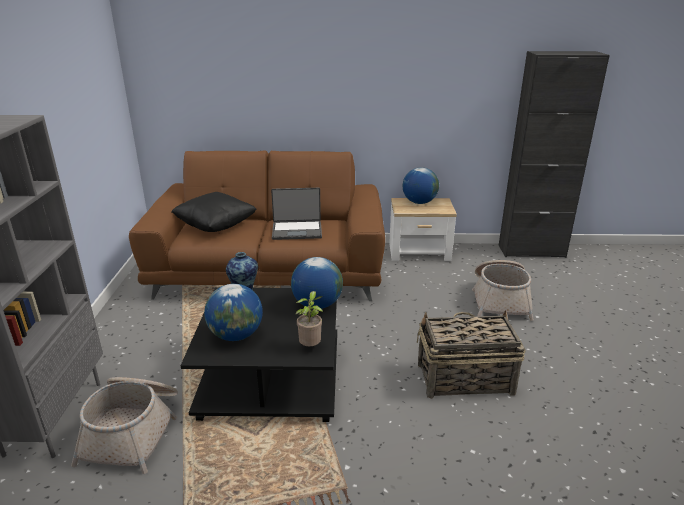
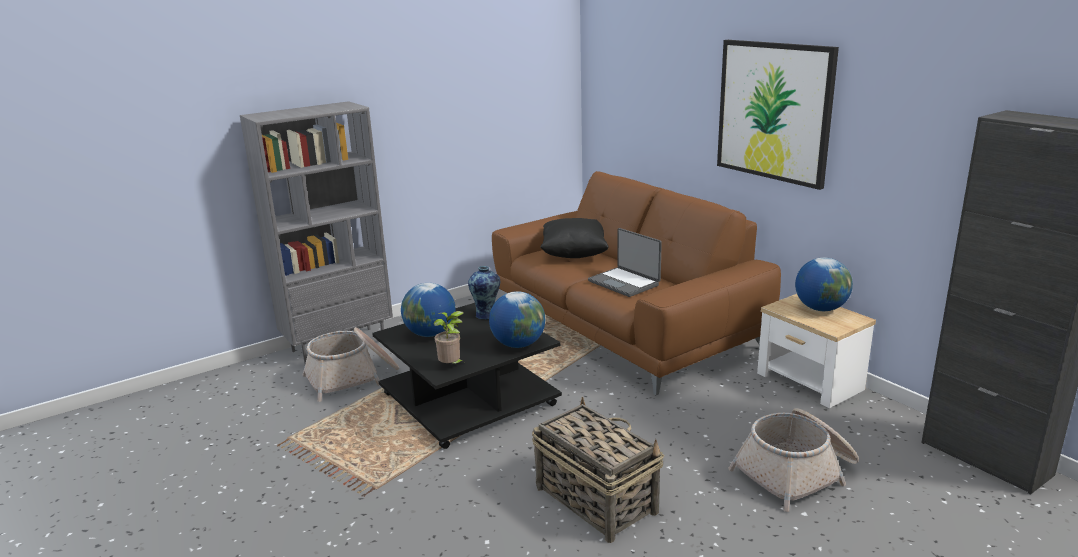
camera: 55 degrees right, 5 degrees down
(357, 72) = (774, 111): none -> picture

